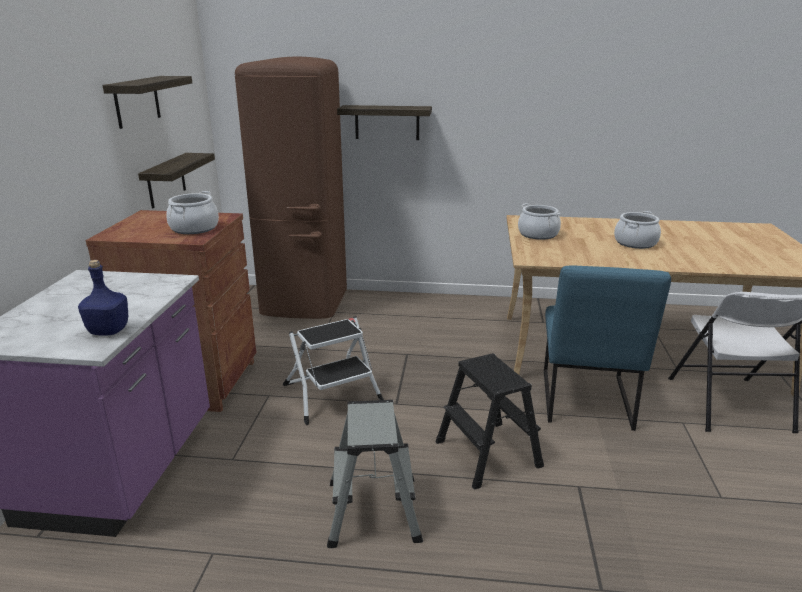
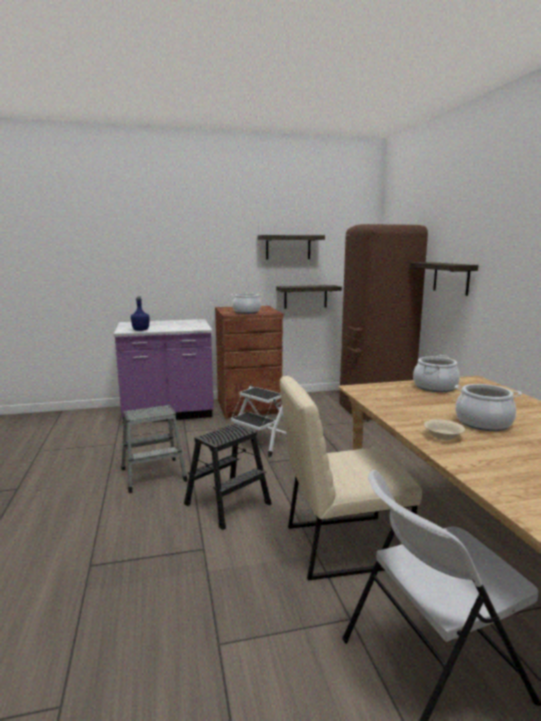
camera: 70 degrees right, 10 degrees down
(585, 400) = (341, 545): blue chair -> beige chair
(664, 260) = (442, 436): none -> beige bowl

